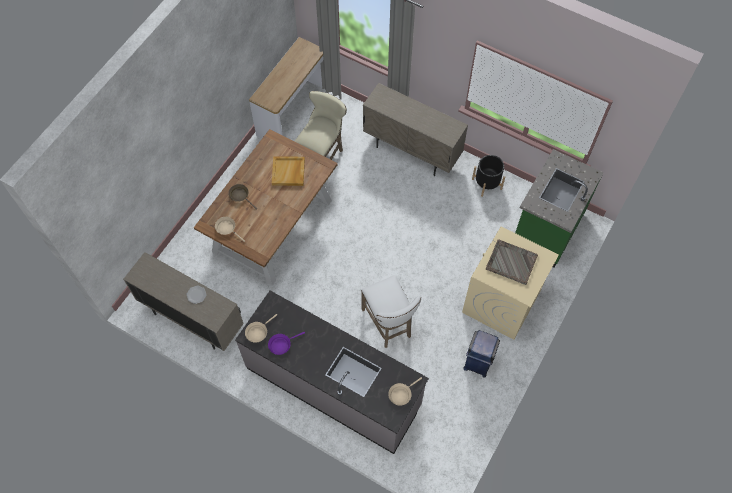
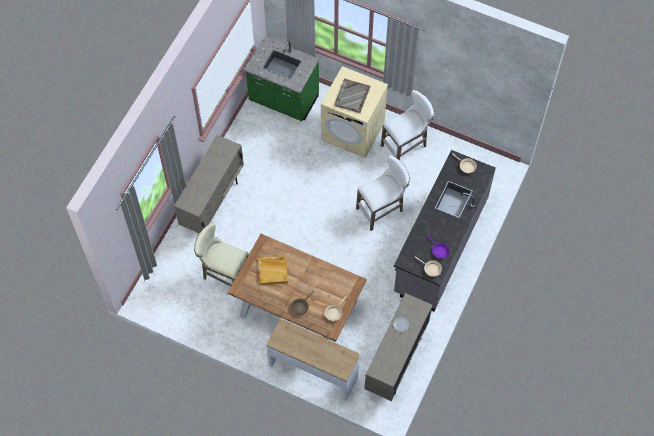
camera: 95 degrees left, 0 degrees up
(292, 111) = (171, 307): console table -> console table (313, 371)
(478, 362) = (406, 146): blue trash can -> white stool
(486, 184) = (243, 143): black planter -> none

